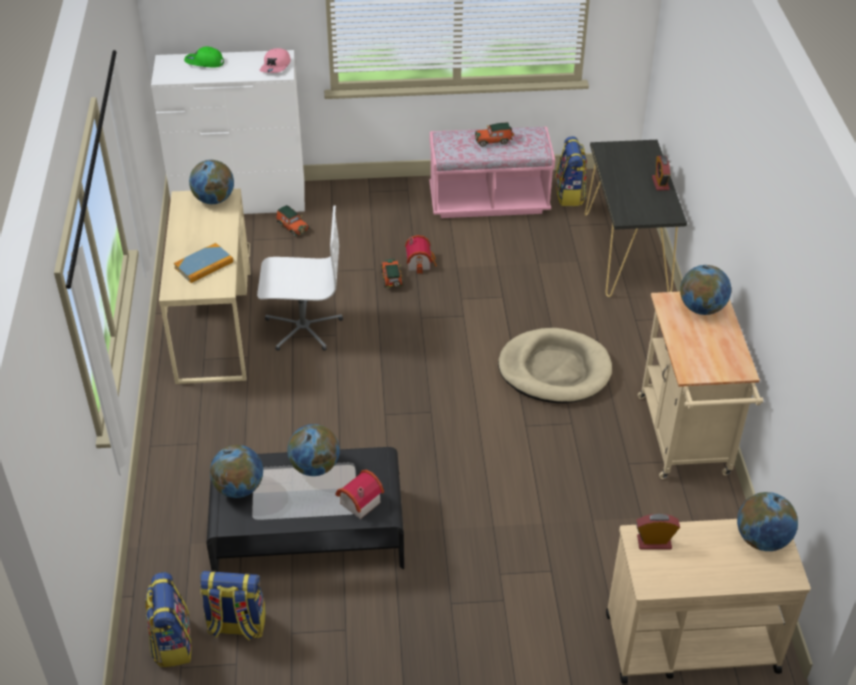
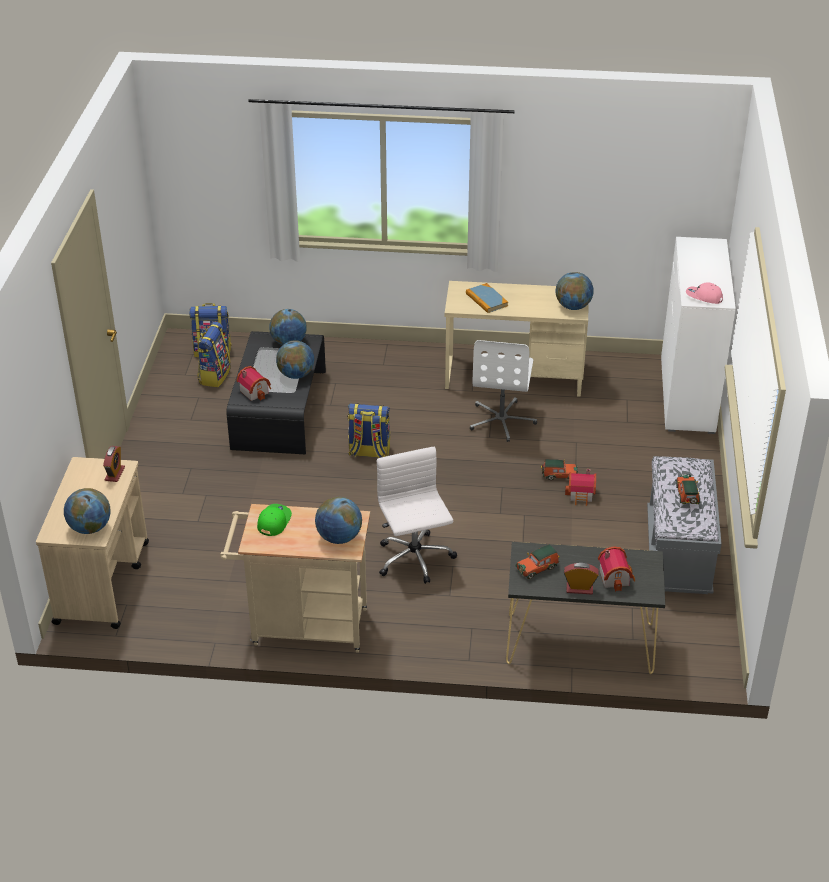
camera: 100 degrees right, 5 degrees down
(204, 62) = (711, 261): green cap -> green cap (273, 521)
(292, 226) = (644, 422): toy car -> toy car (538, 568)
(489, 201) = (678, 554): pink bench -> grey bench
(554, 370) = (415, 559): beige dog bed -> white office chair
(570, 195) = (687, 618): backpack -> backpack (369, 452)
(635, 164) = (616, 577): none -> toy house

